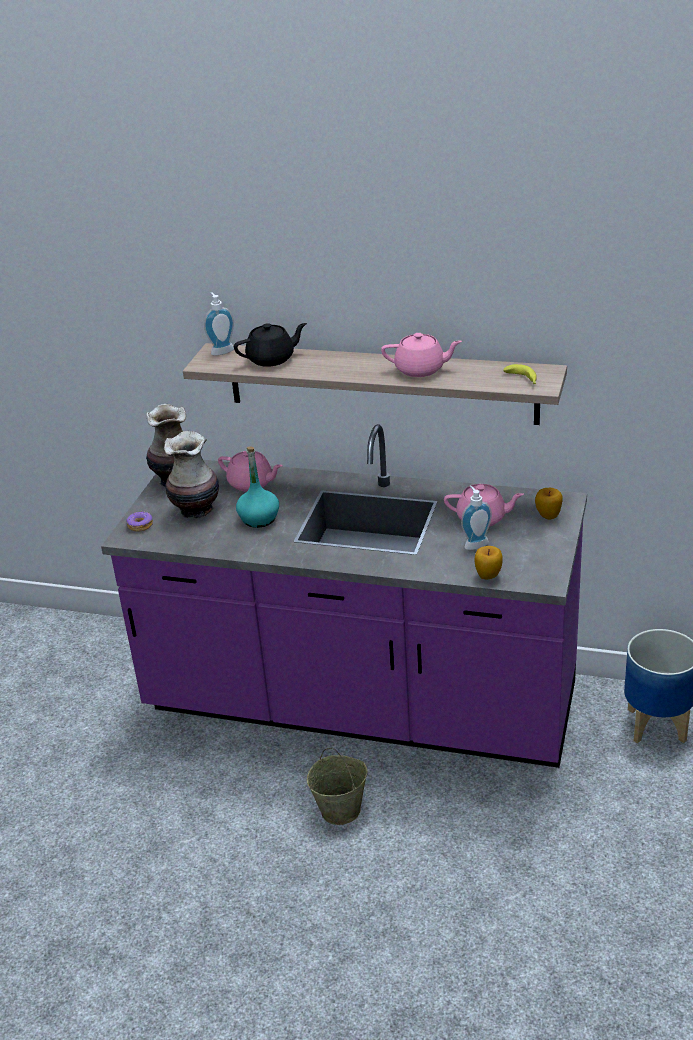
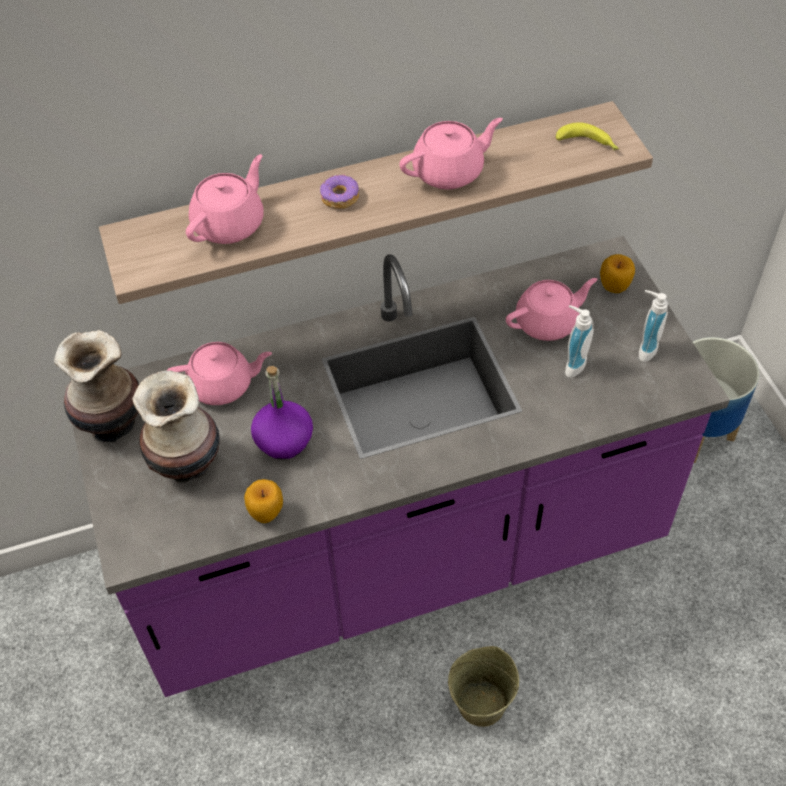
camera: 35 degrees left, 20 degrees up
(140, 525) = (131, 525): donut -> donut (339, 197)
(221, 350) = (139, 233): soap dispenser -> soap dispenser (644, 348)
(259, 519) = (284, 440): turquoise bottle -> purple bottle
(272, 359) = (230, 224): black teapot -> pink teapot
(488, 576) = (628, 408): apple -> apple (266, 514)

